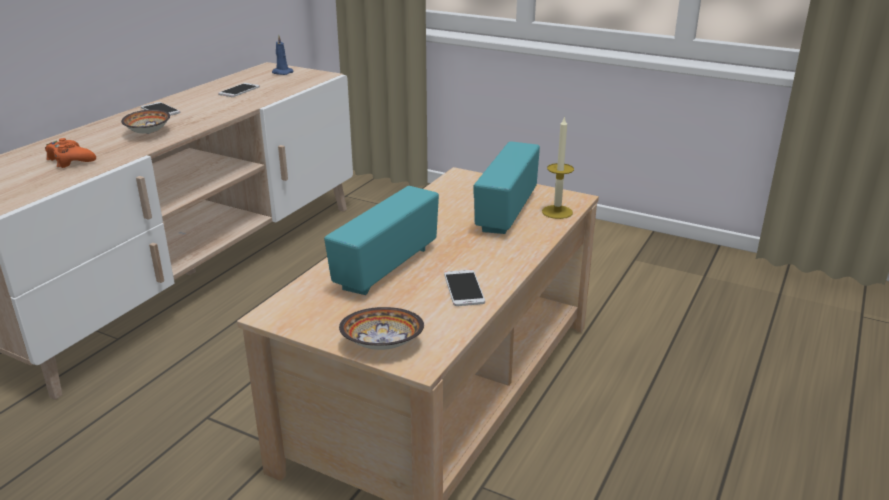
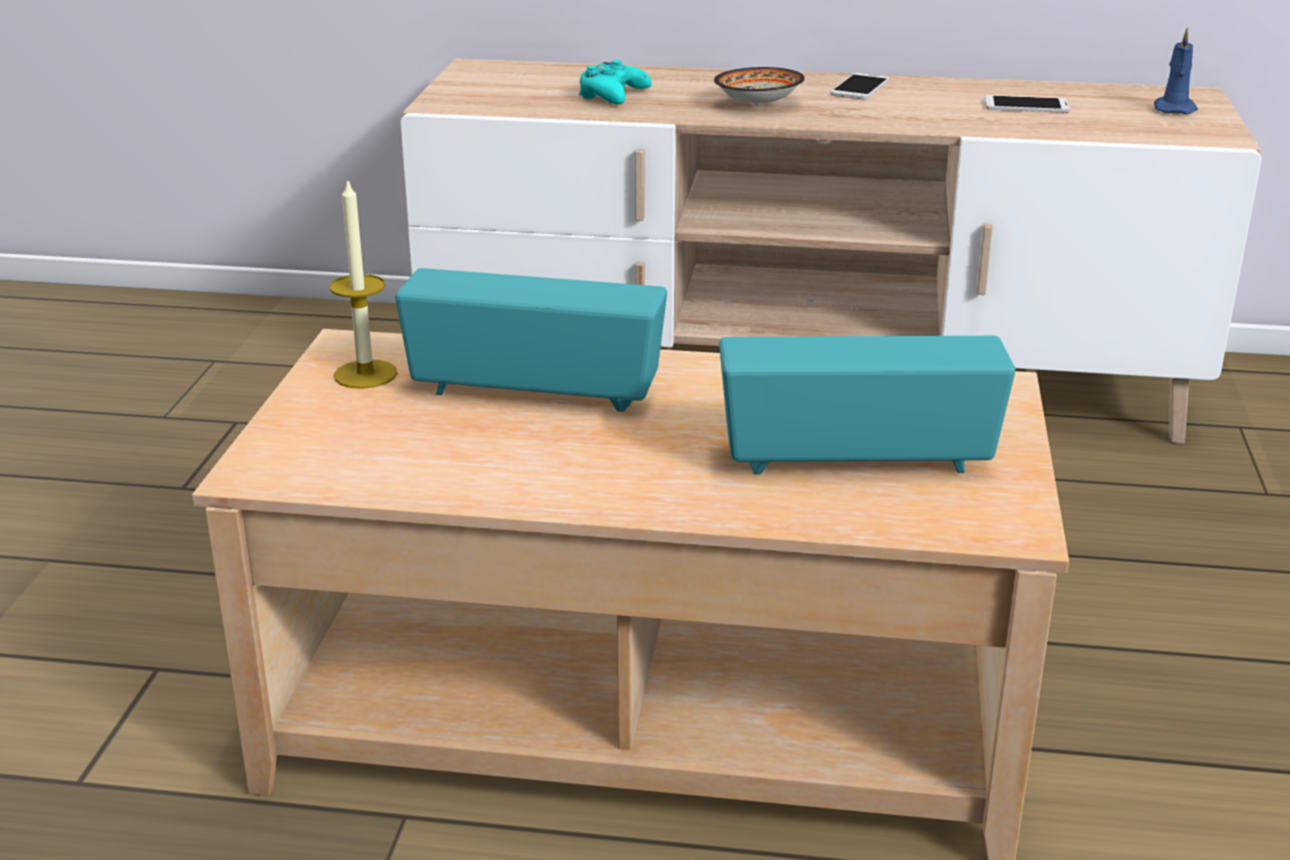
camera: 70 degrees right, 0 degrees up
(70, 160) = (613, 95): orange game controller -> turquoise game controller
(384, 345) = (290, 438): bowl -> none
(464, 288) = (503, 470): phone -> none
(557, 212) = (916, 517): candle -> candle (365, 374)

